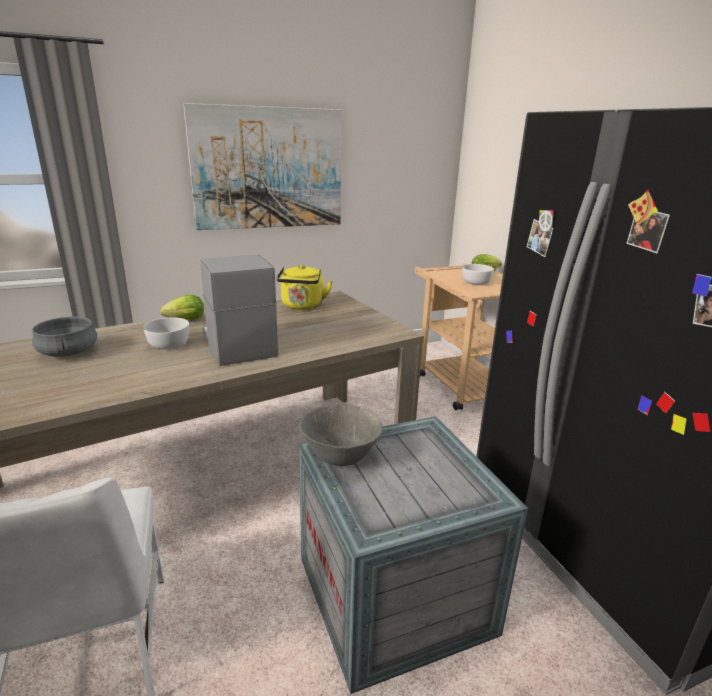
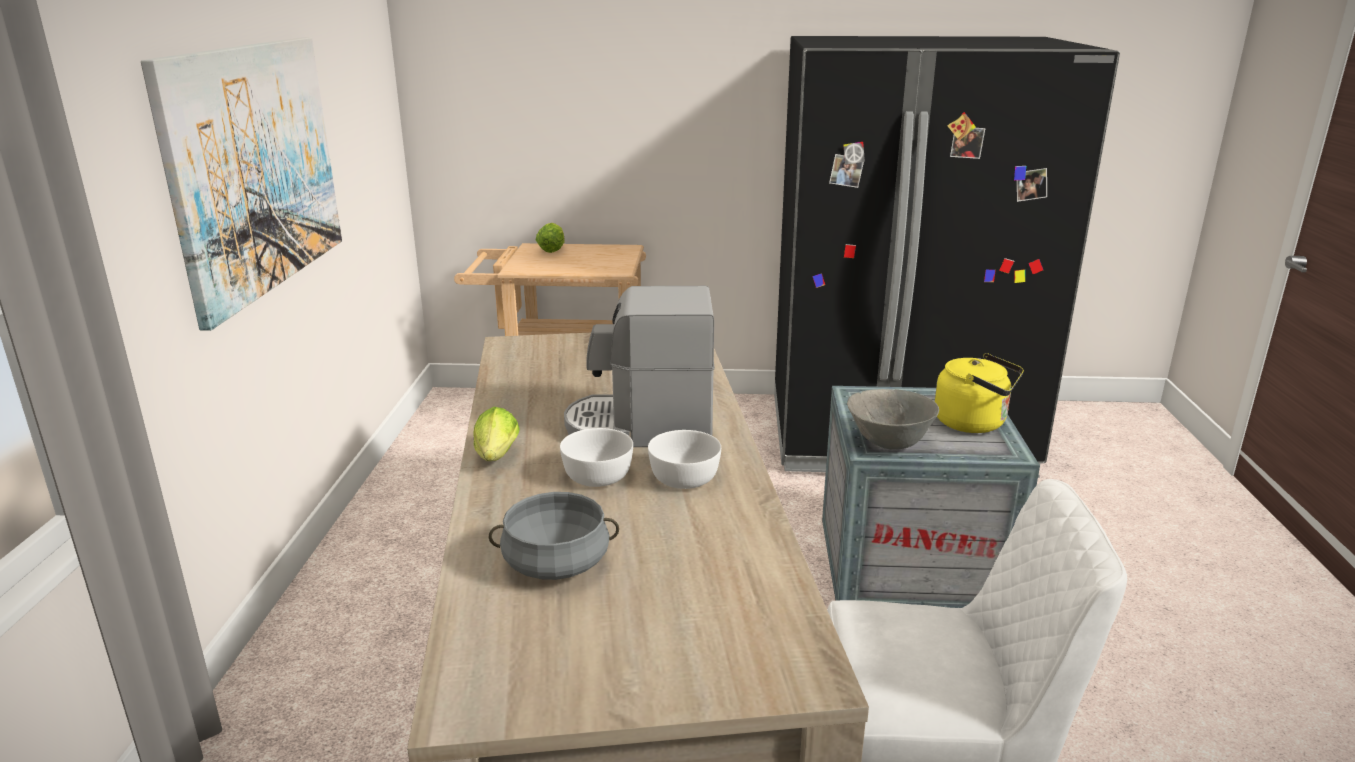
camera: 65 degrees left, 0 degrees up
(302, 306) = (527, 369): yellow kettle -> yellow kettle (974, 423)
(476, 282) = (583, 261): white bowl -> white bowl (685, 478)

